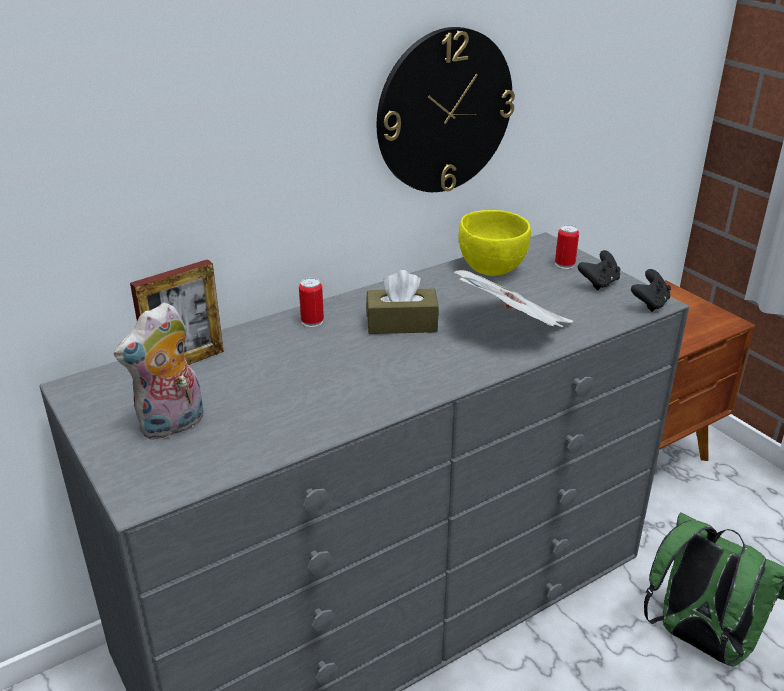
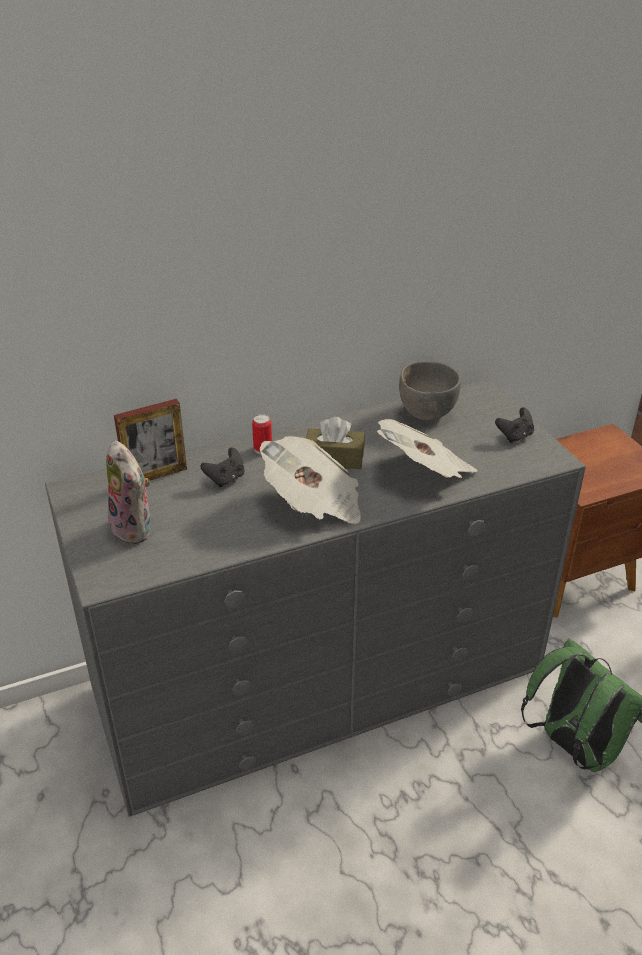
camera: 10 degrees right, 5 degrees up
(172, 426) = (135, 529): plush toy -> plush toy turned 90 degrees counterclockwise
(393, 373) = (314, 503): none -> newspaper
(444, 111) = (392, 279): wall clock -> none
(491, 268) = (427, 412): yellow bowl -> grey bowl
(564, 264) = (492, 414): can -> none
(649, 304) = (551, 461): black game controller -> black game controller (226, 479)

